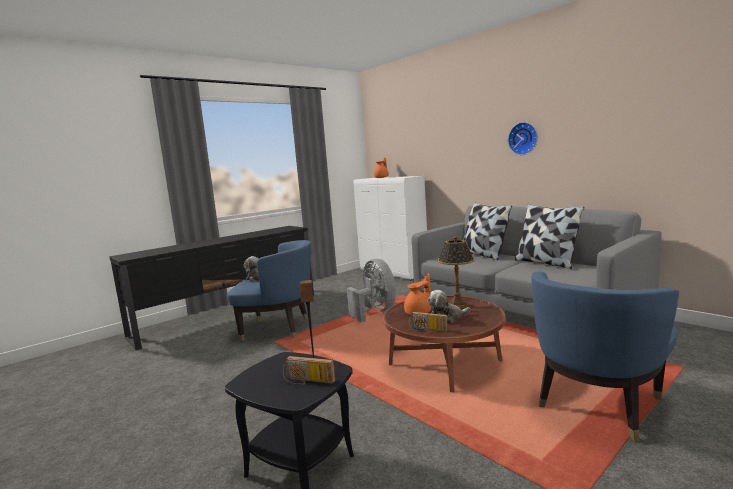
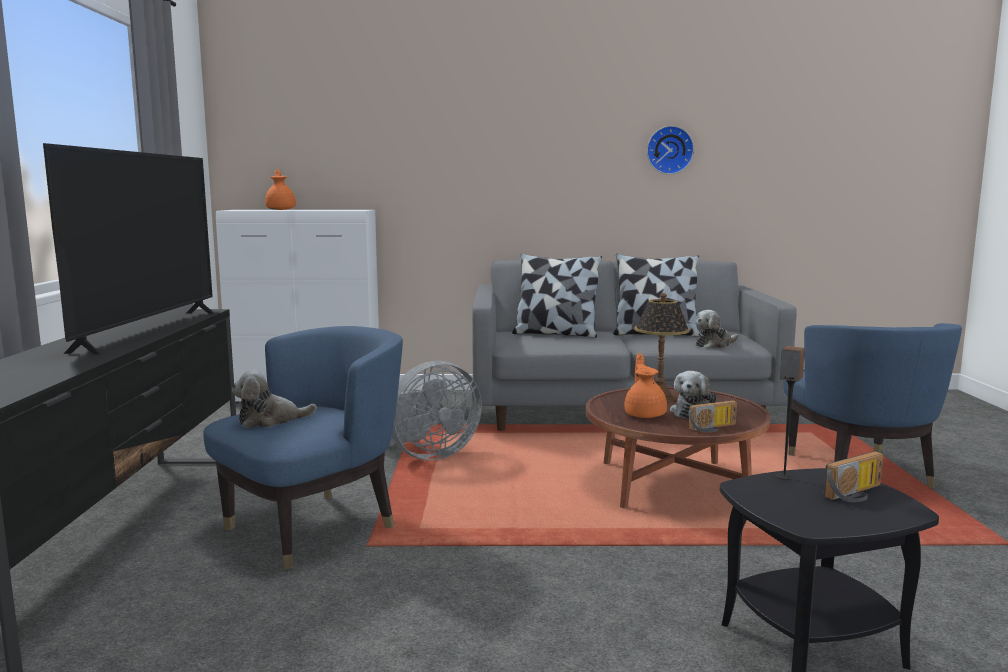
camera: 50 degrees left, 0 degrees up
(251, 235) = (149, 330): none -> television
(375, 311) = (426, 455): grey fan -> grey fan turned 135 degrees clockwise
(523, 138) = (567, 160): wall clock -> wall clock (669, 150)
(559, 277) = (714, 345): none -> plush toy

